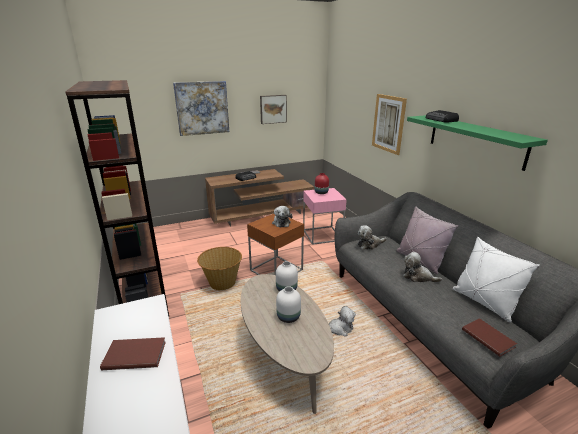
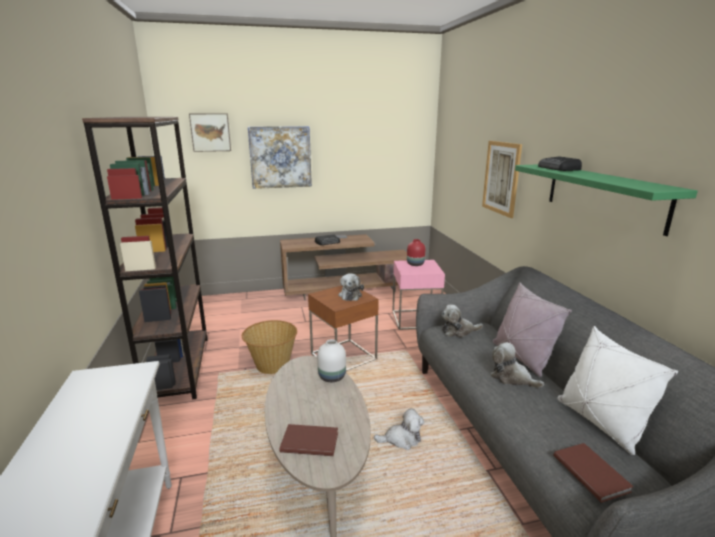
camera: 10 degrees right, 5 degrees down
(134, 354) = (85, 427): brown book -> brown book (309, 441)
(273, 109) = (366, 161): picture -> picture (210, 132)
(288, 317) = (320, 411): white vase -> none

